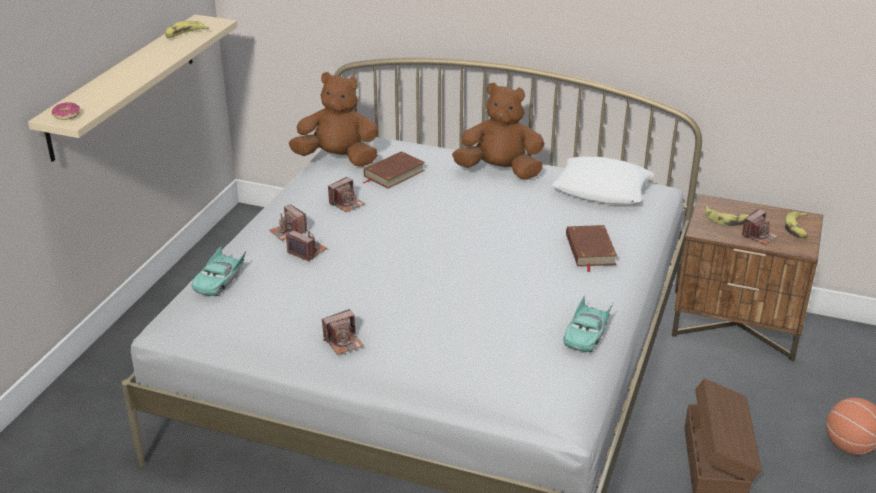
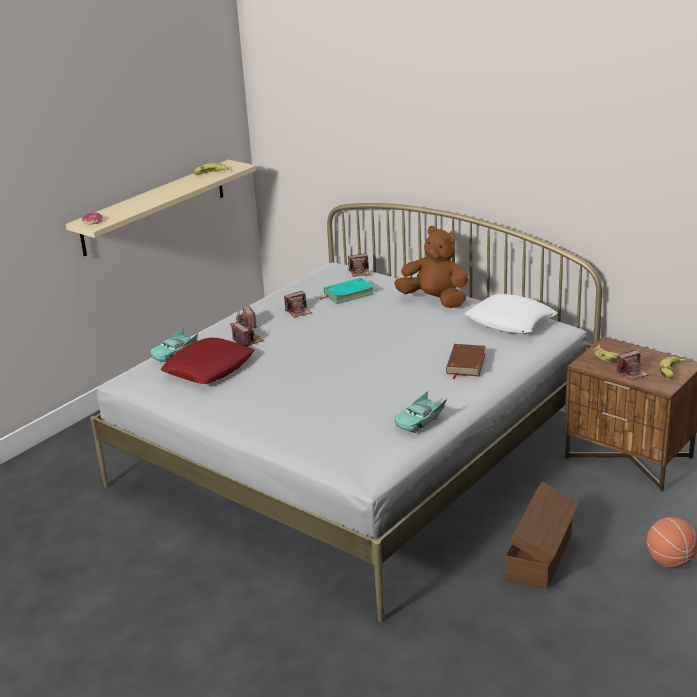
camera: 20 degrees right, 5 degrees down
(278, 297) = (209, 368): none -> red pillow
(338, 159) = (313, 280): brown plush toy -> none
(343, 342) = (235, 402): camera -> camera (360, 272)
(394, 173) = (348, 294): brown book -> turquoise book

